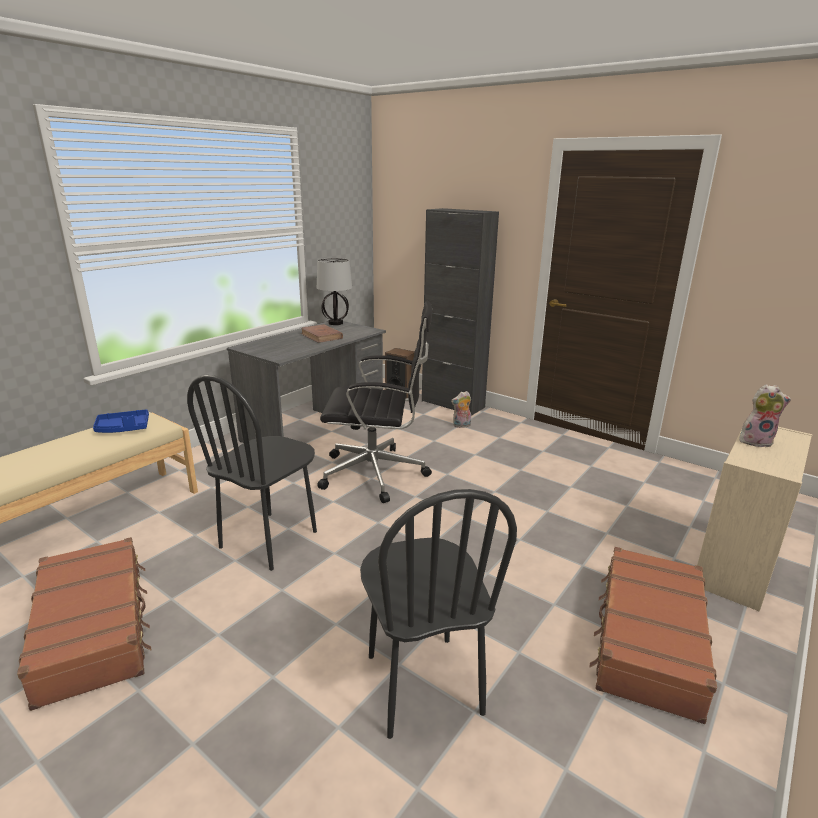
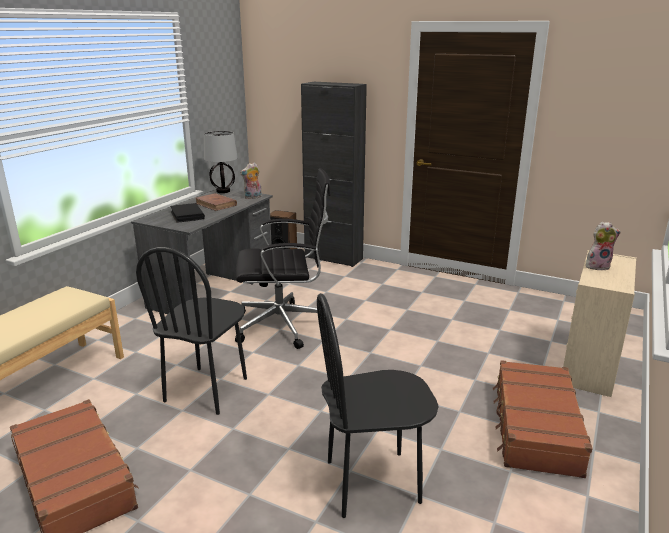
camera: 10 degrees left, 0 degrees up
(123, 428) = (54, 304): blue tray -> none
(286, 345) = (187, 215): none -> black book
(422, 684) = (372, 482): black chair -> black chair turned 105 degrees clockwise
(461, 426) = (346, 276): plush toy -> plush toy (253, 197)

